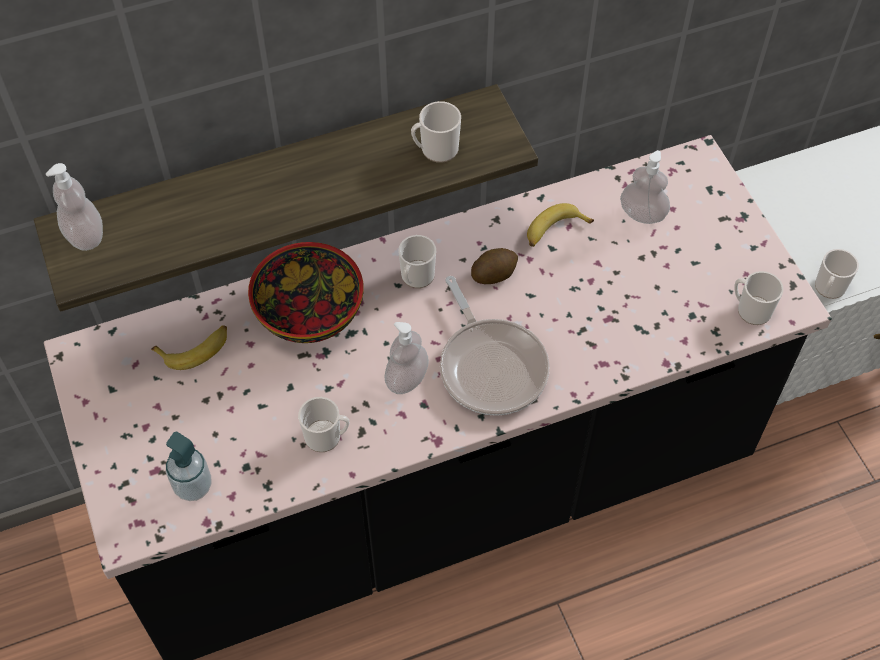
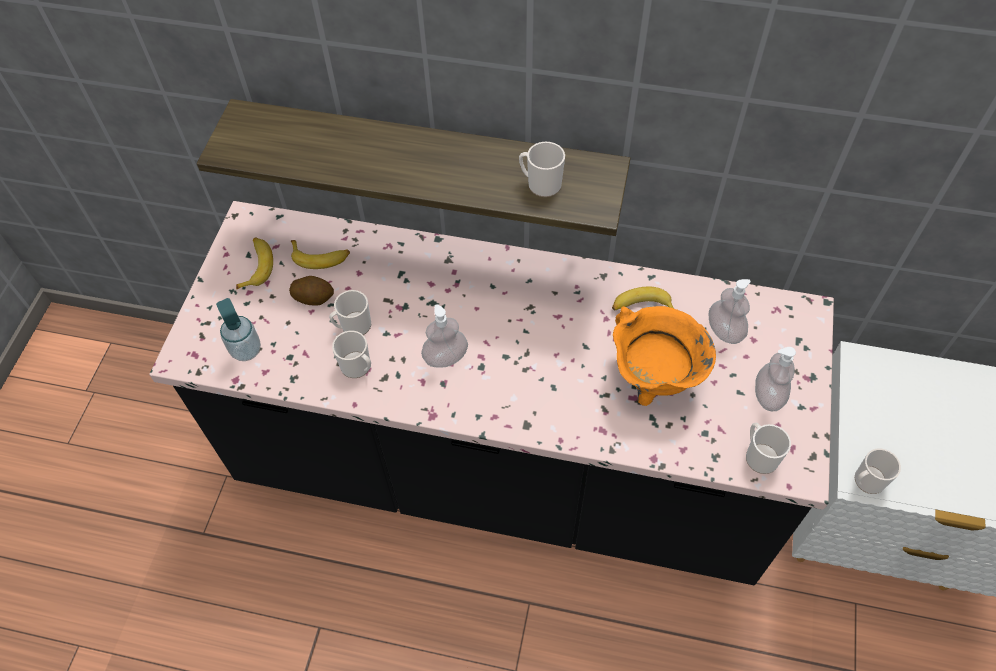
camera: 35 degrees right, 0 degrees up
(85, 235) = (251, 126): soap dispenser -> soap dispenser (768, 395)
(131, 395) = (256, 266): none -> banana
(308, 311) = (414, 271): bowl -> none
(416, 278) = (509, 288): mug -> mug (353, 326)
(491, 366) = (514, 383): frying pan -> none
(494, 274) = (569, 315): potato -> potato (314, 297)
(614, 293) = (653, 380): none -> orange cooking pot

